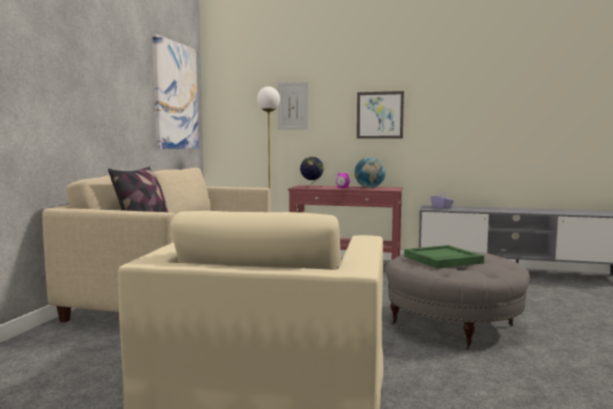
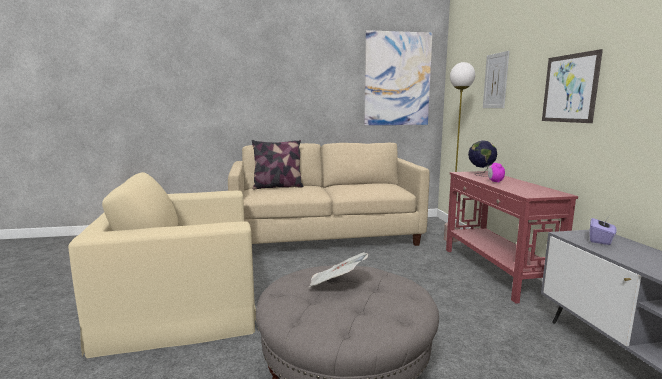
camera: 65 degrees right, 5 degrees up
(369, 188) = (525, 187): globe -> none
(442, 260) = (336, 284): green tray -> newspaper

